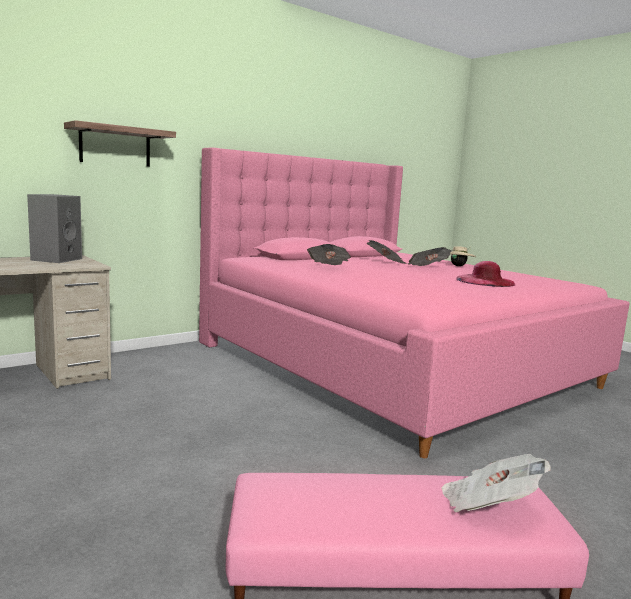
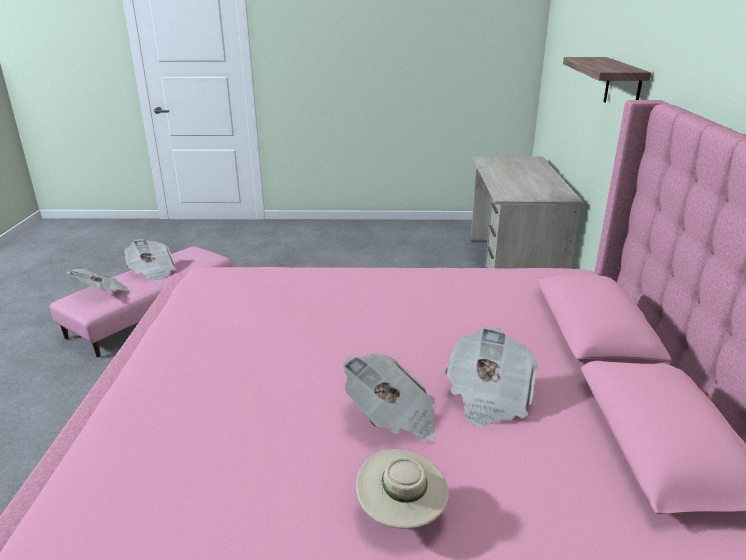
camera: 130 degrees right, 15 degrees up
(56, 259) = (546, 190): grey speaker -> none
(328, 267) = (456, 308): newspaper -> newspaper (152, 272)
(485, 281) = (229, 403): pink hat -> none

